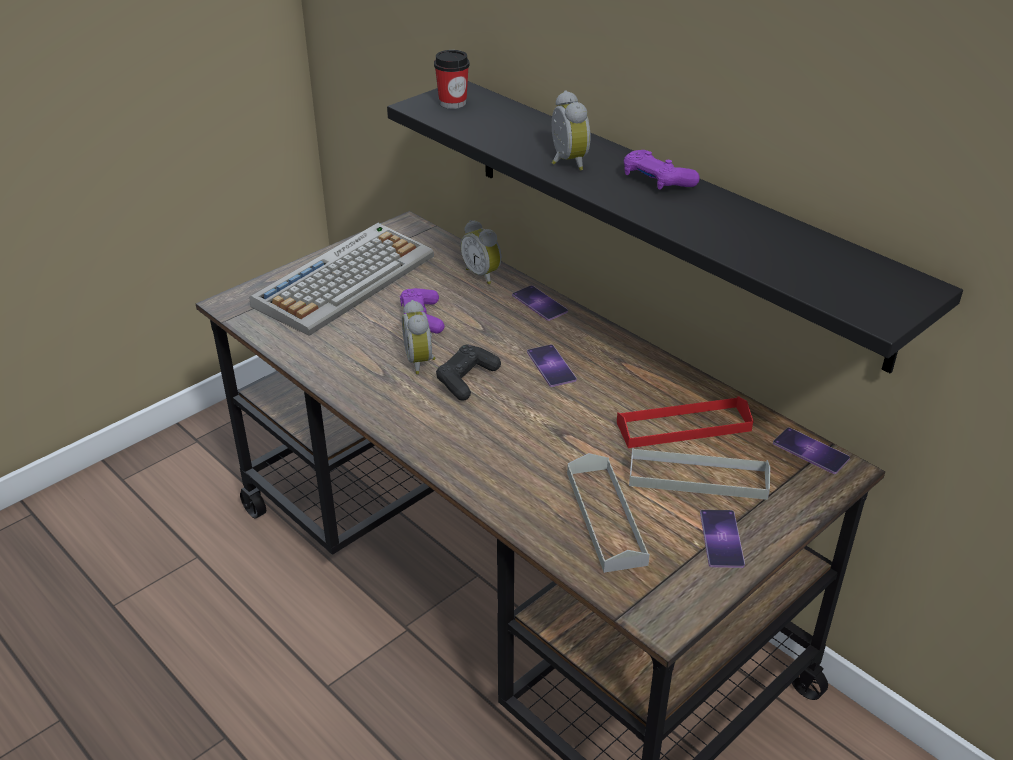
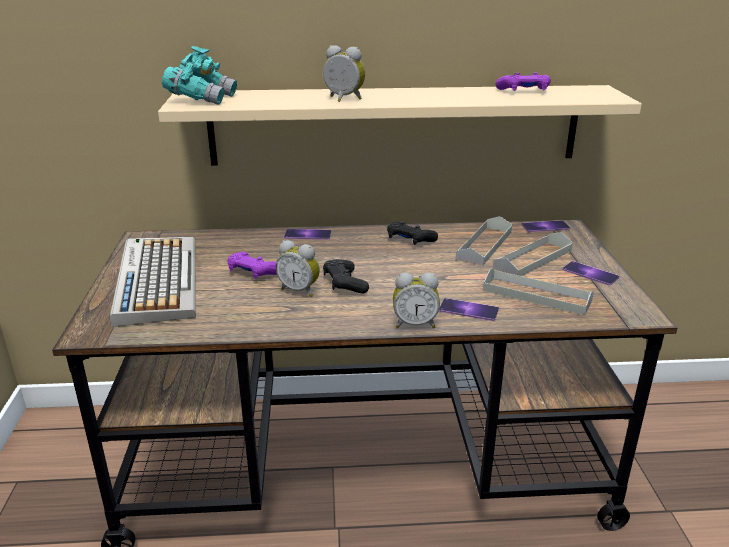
camera: 50 degrees left, 10 degrees down
(452, 103) = (202, 99): cup -> turquoise binoculars
(483, 274) = (246, 237): alarm clock -> alarm clock (415, 324)
(551, 366) = (374, 255): phone -> phone (468, 310)
(620, 370) = (409, 240): none -> black game controller
(656, 180) = (406, 92): purple game controller -> purple game controller (524, 91)
(667, 214) = (394, 125): black shelf -> beige shelf
(683, 426) = (484, 245): red tray -> grey tray

